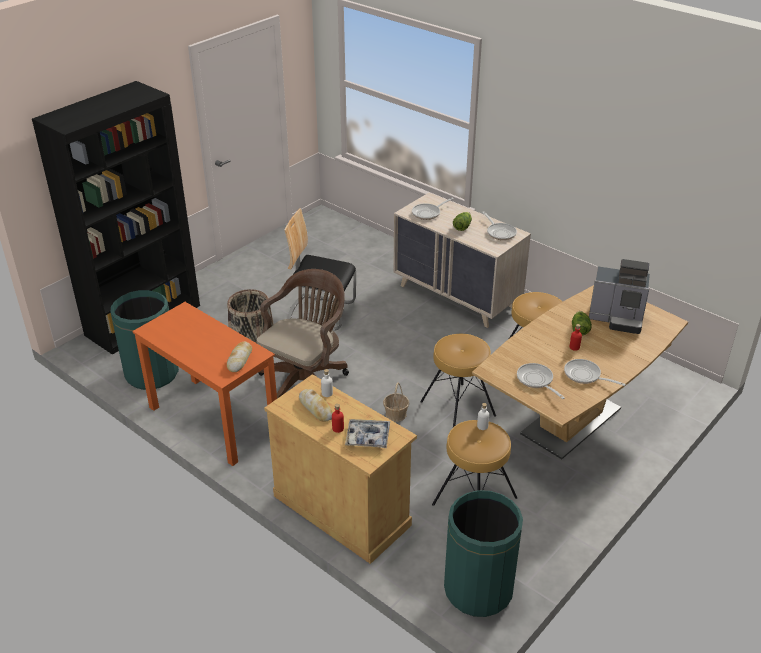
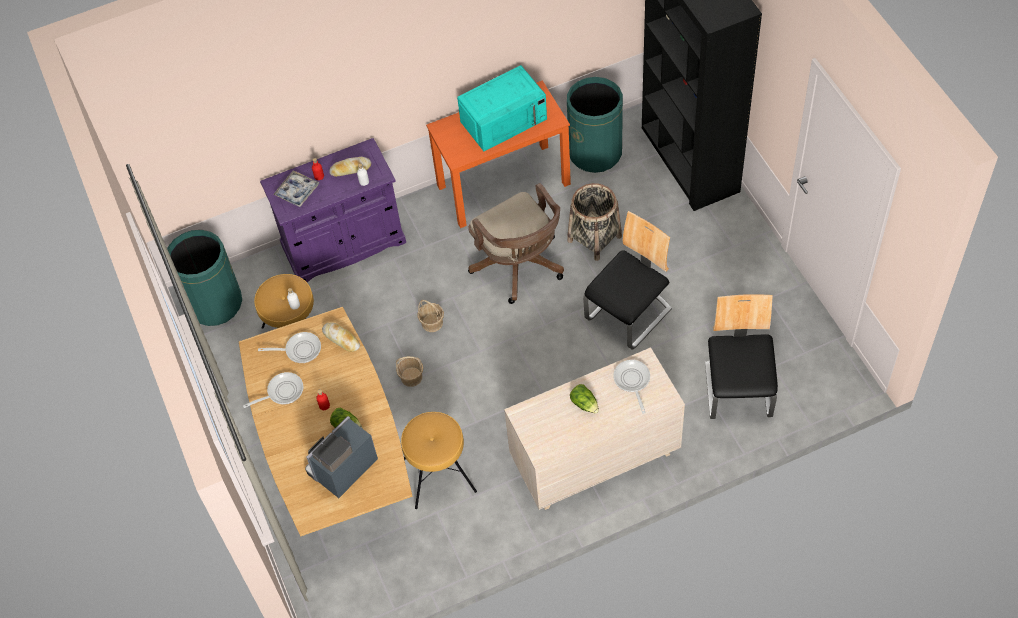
camera: 120 degrees right, 20 degrees up
(195, 339) = (504, 119): none -> turquoise microwave
(240, 359) = (456, 144): bread -> bread (341, 339)
(342, 510) = (344, 244): beige cabinet -> purple cabinet
(356, 253) = (738, 390): none -> chair
(458, 408) = (411, 377): brown stool -> basket
(500, 232) = (552, 436): frying pan -> none

